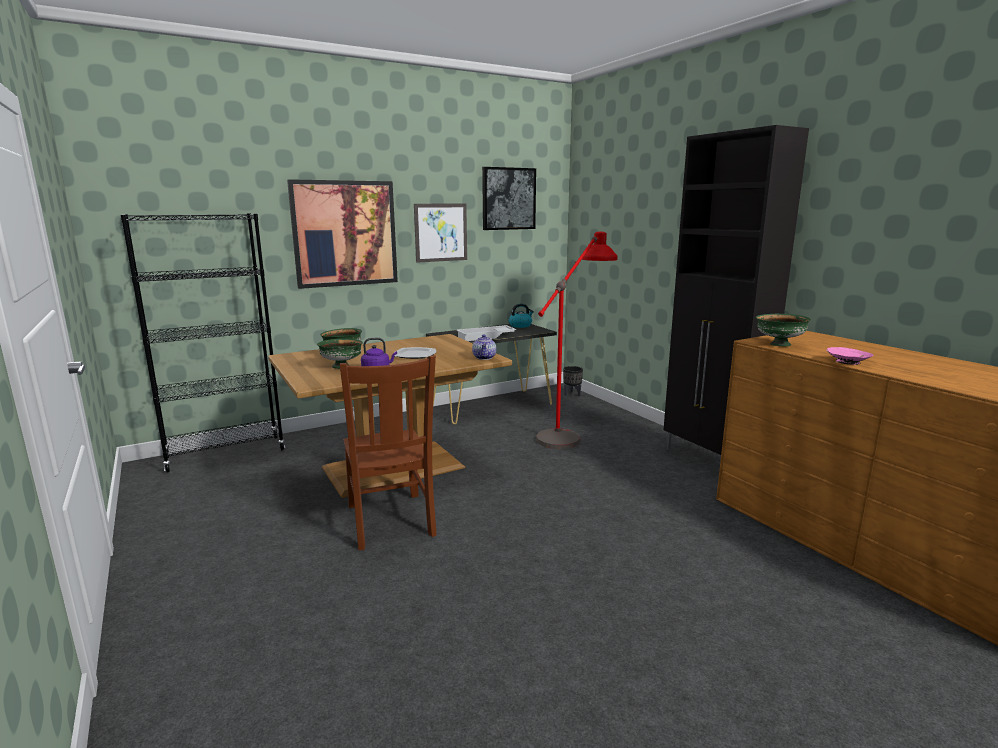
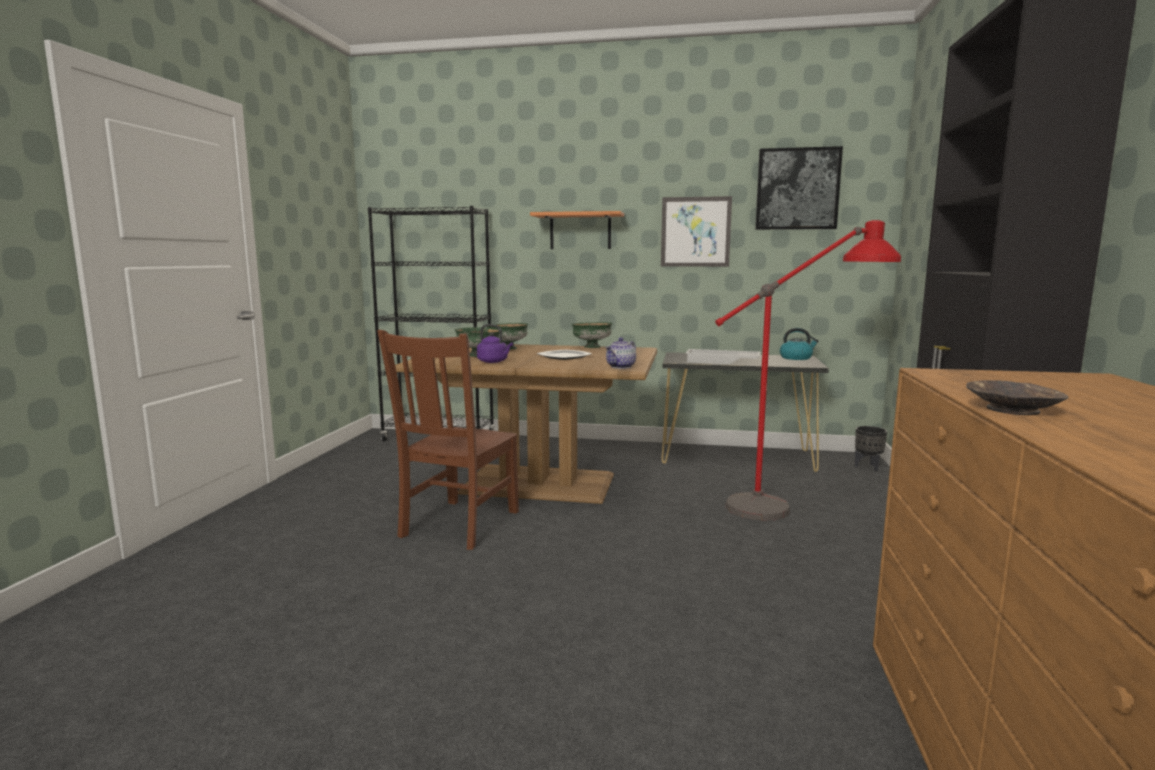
camera: 40 degrees right, 5 degrees down
(345, 233) = (580, 231): picture -> orange shelf
(779, 344) = (963, 379): green bowl -> green bowl (591, 347)
(847, 362) = (1011, 409): pink bowl -> brown bowl

